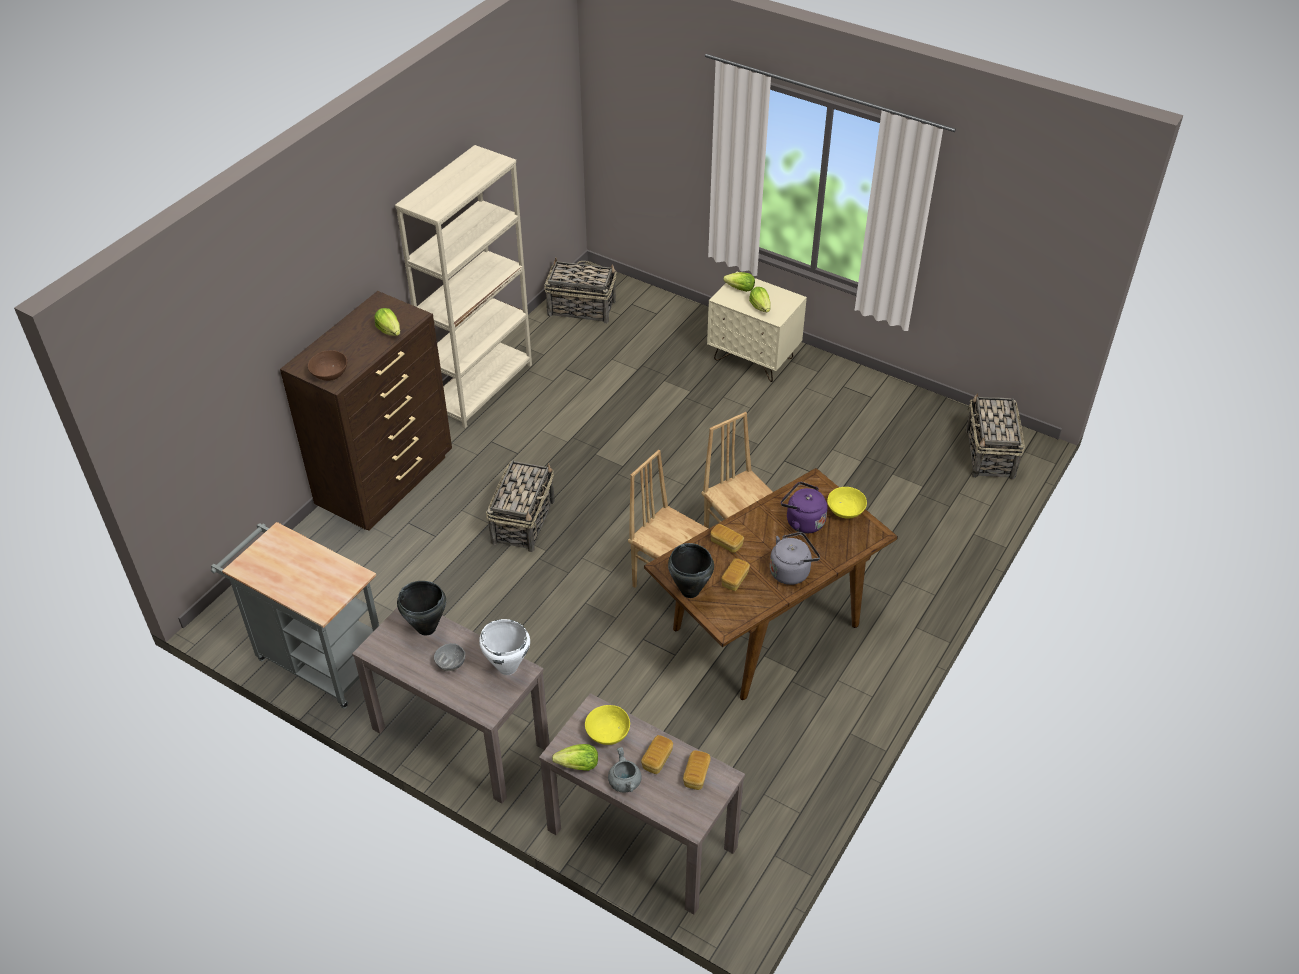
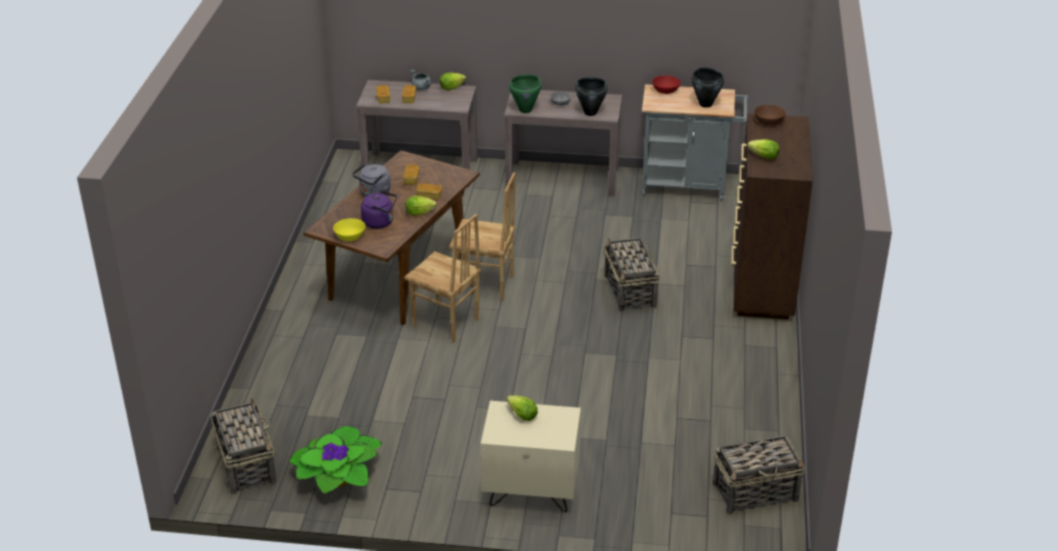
camera: 155 degrees right, 10 degrees down
(310, 600) = (665, 91): none -> red bowl
(481, 387) = (769, 379): beige bookcase -> none
(507, 667) = (525, 110): white cooking pot -> green cooking pot
(607, 733) = (444, 101): yellow bowl -> none
(690, 591) = (438, 167): black cooking pot -> black cooking pot (705, 104)
(740, 289) = (556, 430): lettuce -> lettuce (419, 213)
(909, 418) = (339, 477): none -> potted plant

